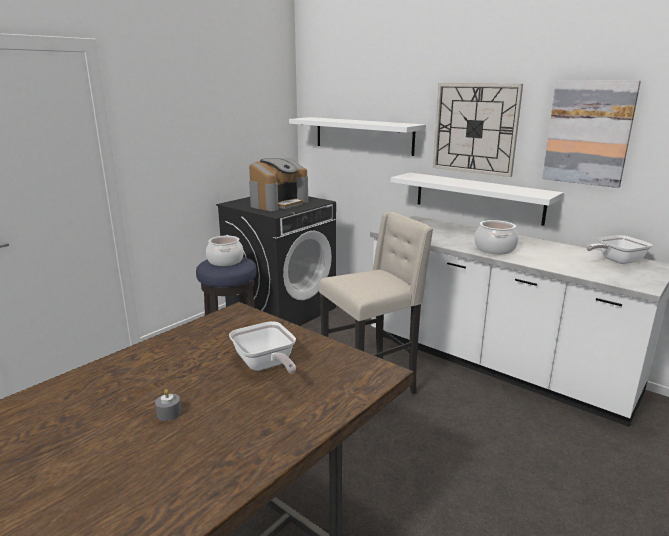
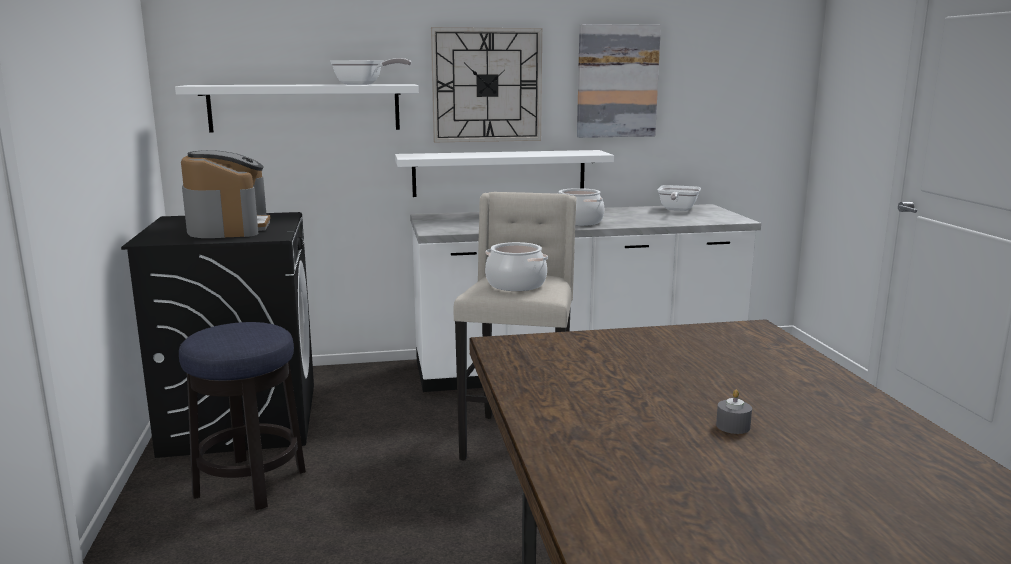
camera: 50 degrees left, 5 degrees down
(225, 261) = (232, 333): cooking pot -> cooking pot (516, 285)
(266, 365) = (676, 363): frying pan -> frying pan (363, 84)

